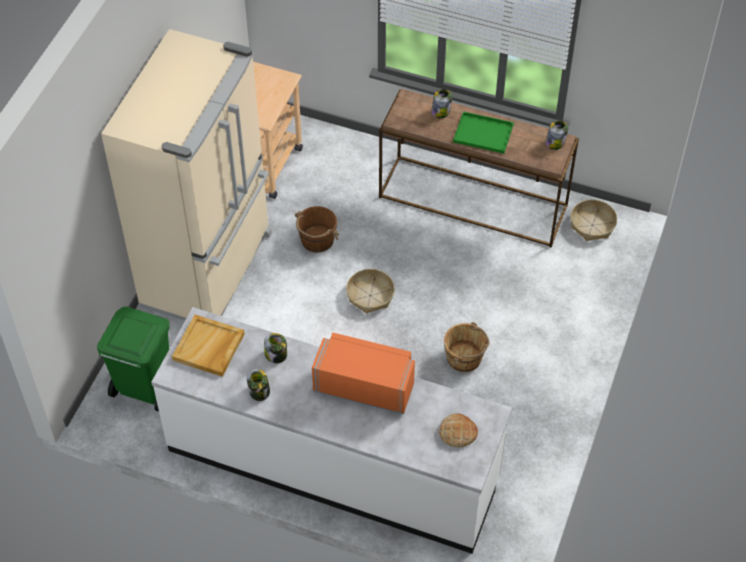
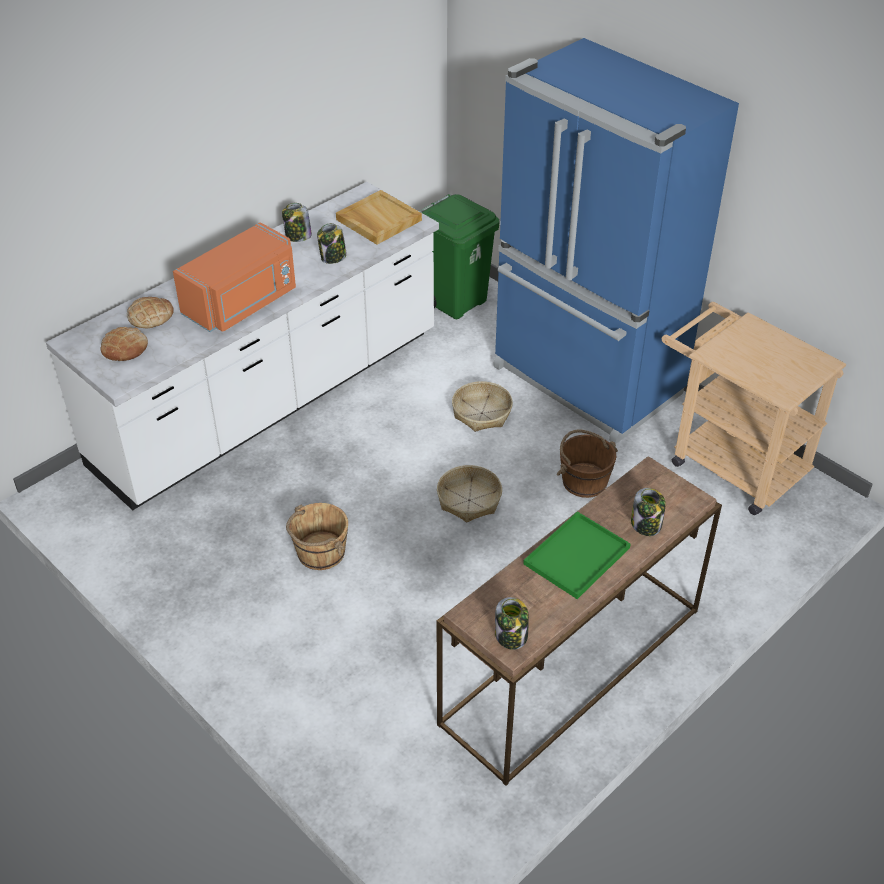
camera: 115 degrees right, 10 degrees down
(210, 270) = (585, 382): beige fridge -> blue fridge
(413, 437) = (150, 316): none -> bread
(592, 225) = (449, 801): basket -> basket (482, 413)

